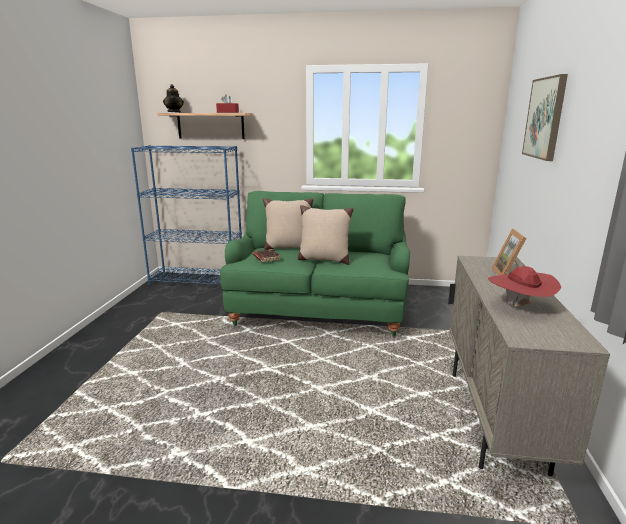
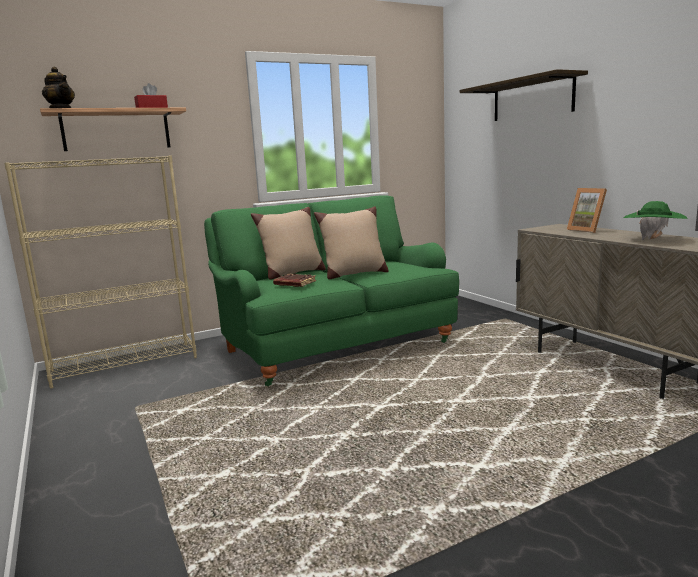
camera: 35 degrees left, 5 degrees down
(198, 281) = (125, 363): blue bookcase -> beige bookcase
(519, 307) = (652, 240): red hat -> green hat
(545, 118) = (532, 99): picture -> shelf

